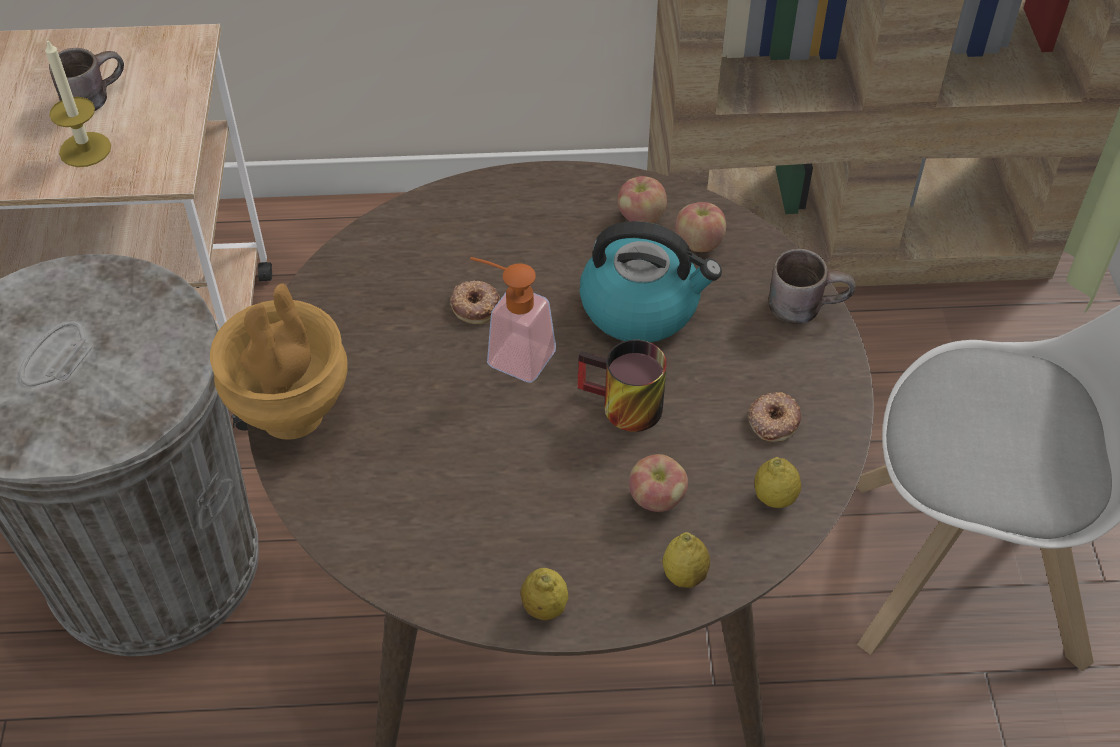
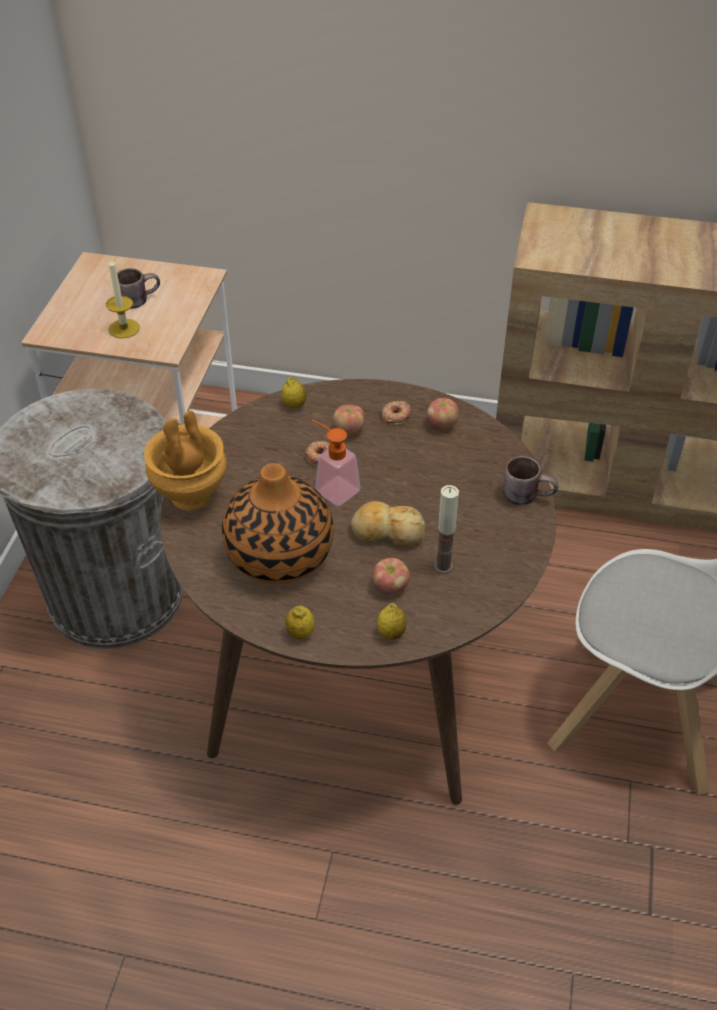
camera: 15 degrees right, 5 degrees down
(467, 482) = (280, 554): none -> vase
(620, 409) = (387, 532): mug -> bread
(642, 307) = (423, 476): kettle -> none
(698, 242) = (473, 445): apple -> apple (349, 430)
(723, 447) = (443, 566): none -> candle
(773, 420) = (480, 557): donut -> donut (396, 415)
(774, 498) = (464, 601): lemon -> lemon (294, 405)

